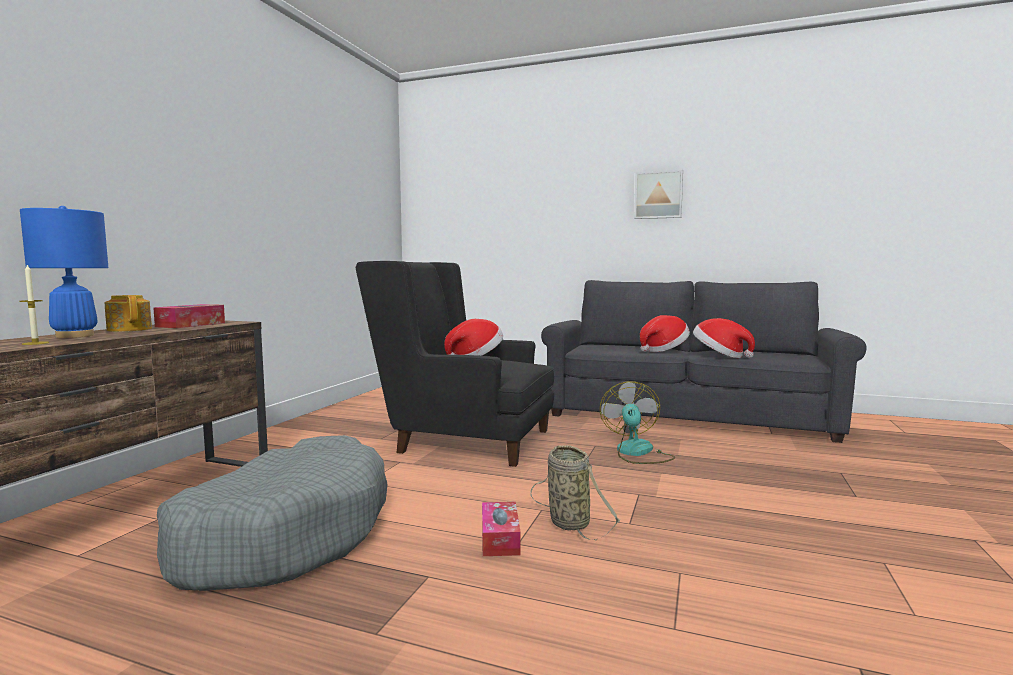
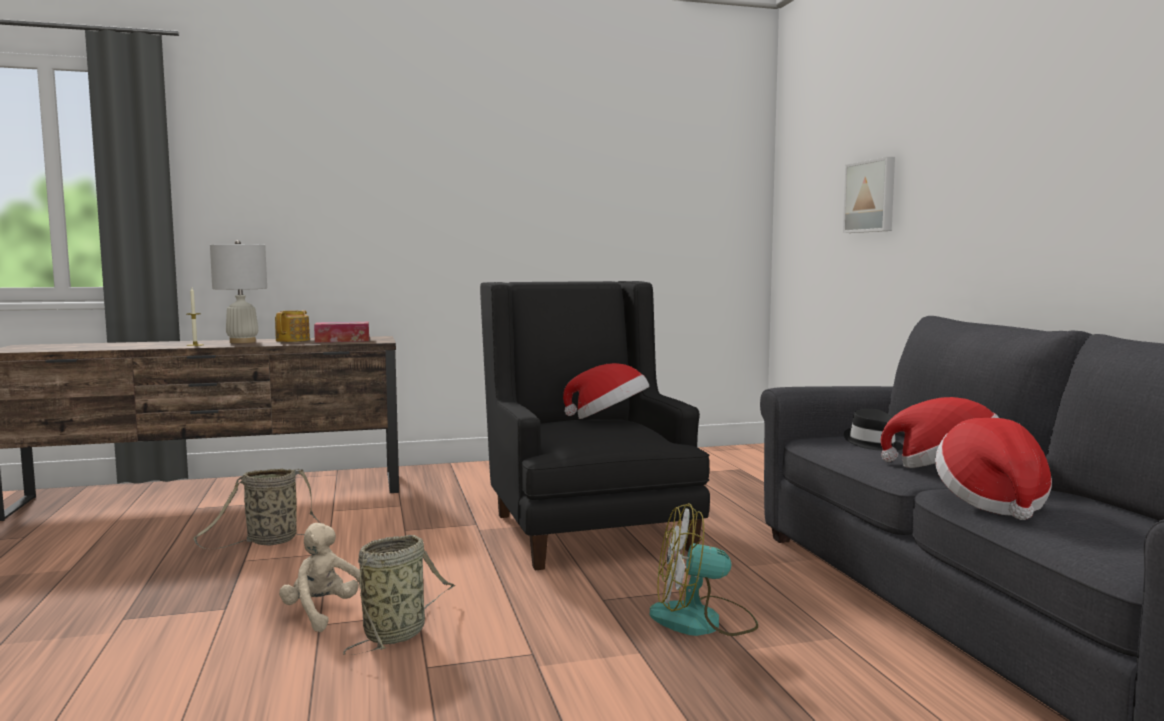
camera: 55 degrees right, 0 degrees up
(74, 336) = (242, 342): blue table lamp -> white table lamp
(284, 534) = (268, 541): grey dog bed -> basket
(500, 538) = (325, 614): tissue box -> beige plush toy
(604, 348) = (873, 443): none -> black hat
(637, 453) = (702, 621): fan -> fan turned 150 degrees counterclockwise
(658, 195) = (1080, 140): picture -> picture (871, 196)

